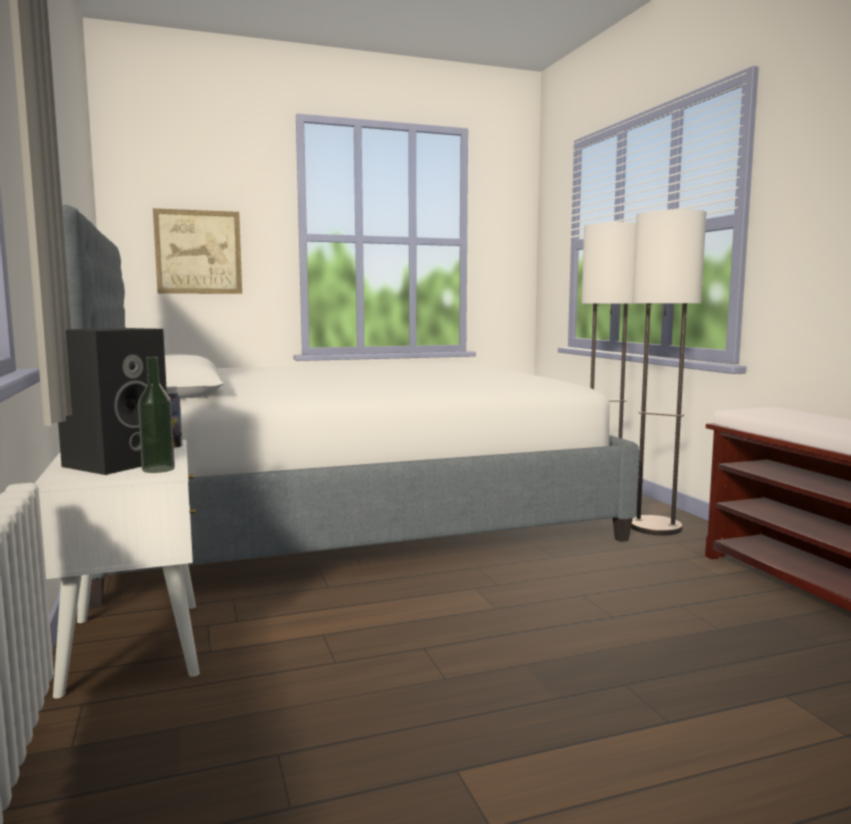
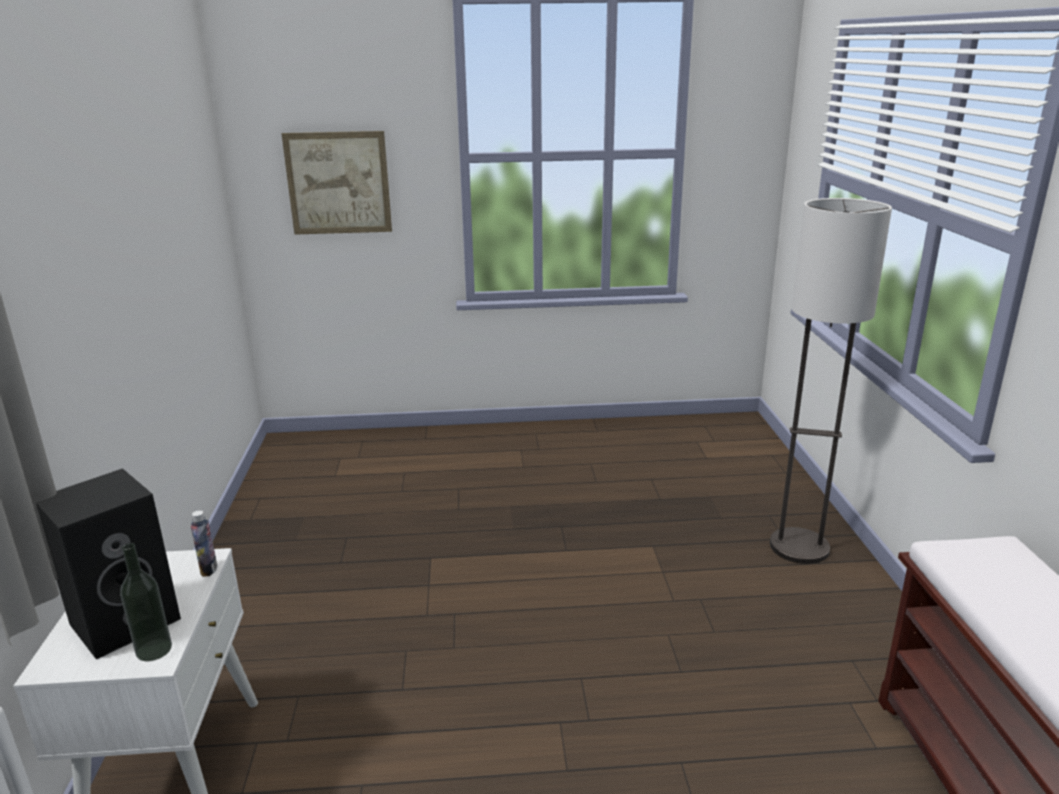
camera: 15 degrees right, 15 degrees up
(347, 515) = (478, 541): bed -> none
(655, 527) = (841, 621): floor lamp -> none

